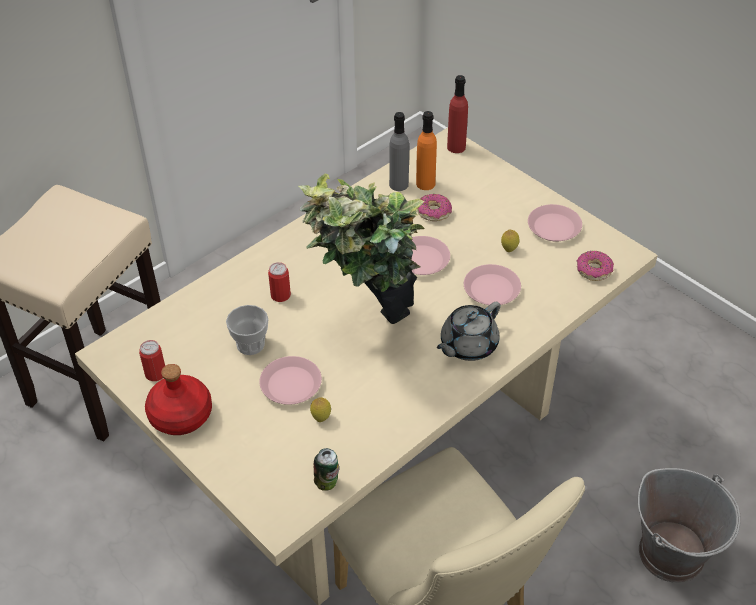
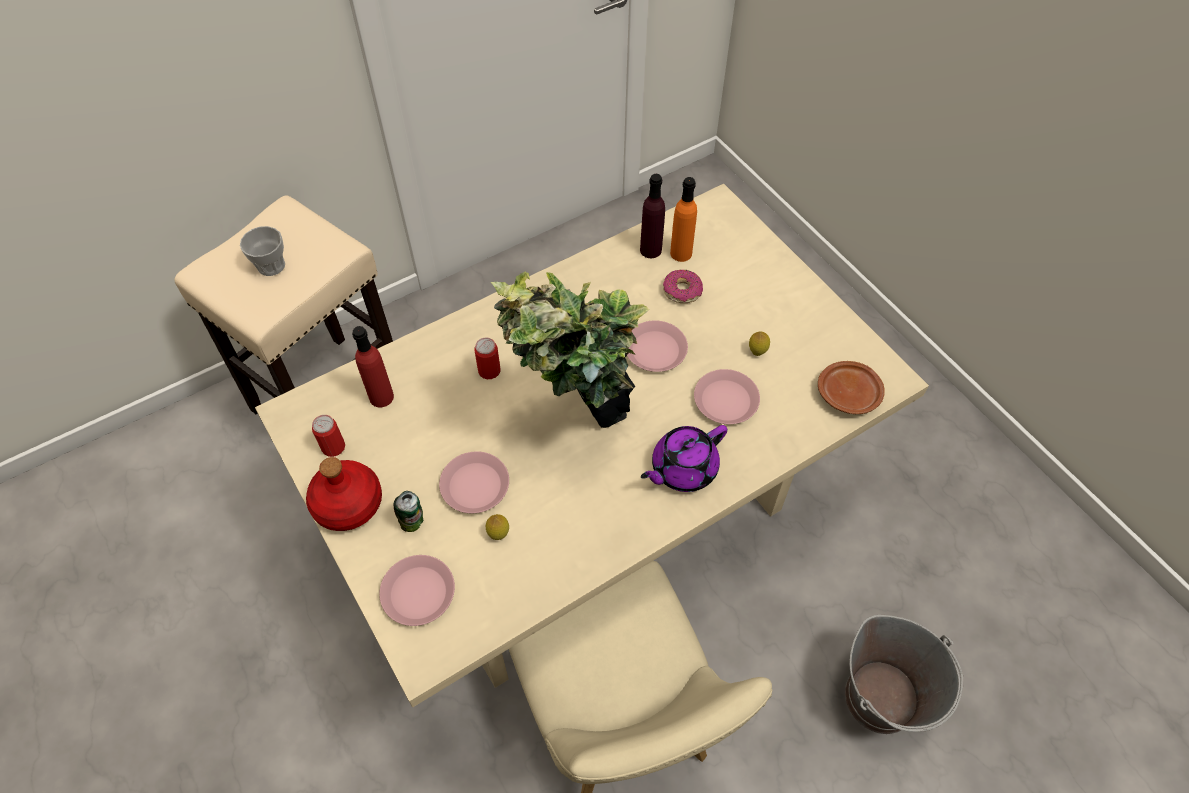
camera: 10 degrees right, 10 degrees up
(250, 344) = (442, 427): cup -> cup (271, 265)
(327, 482) = (487, 617): can -> can (413, 522)
(399, 184) = (650, 250): grey bottle -> purple bottle
(456, 147) = (726, 211): red bottle -> red bottle (381, 397)
(467, 345) = (682, 468): grey teapot -> purple teapot
(554, 227) = (815, 331): pink plate -> pink plate (418, 593)
(593, 270) = (849, 394): donut -> brown plate

